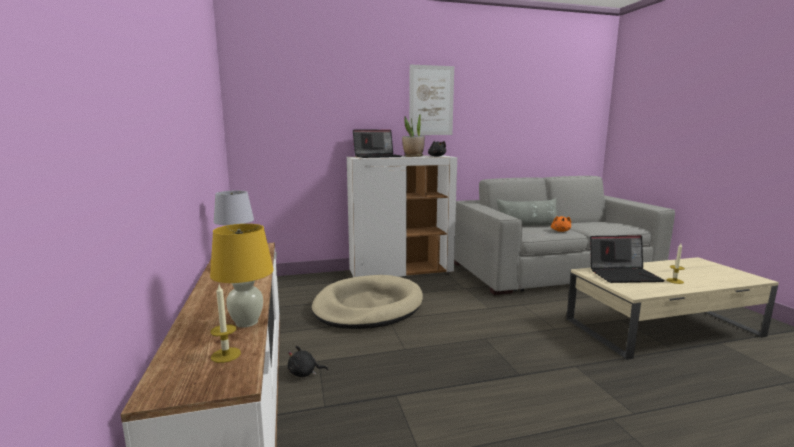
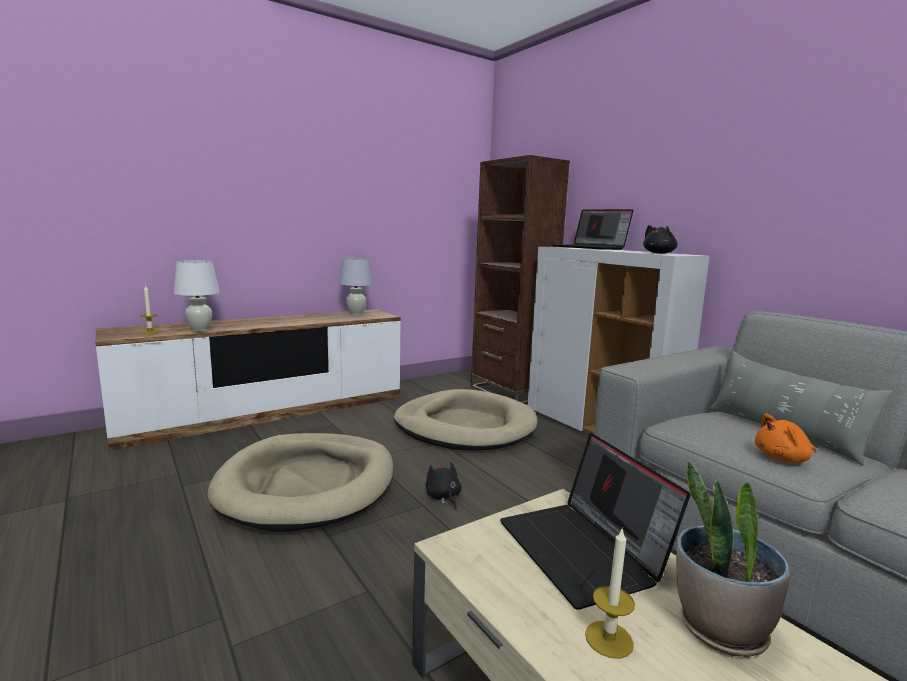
camera: 70 degrees right, 0 degrees up
(247, 322) = (200, 330): yellow table lamp -> white table lamp
(304, 373) = (310, 423): black plush toy -> black plush toy (443, 497)
(314, 281) = (509, 392): none -> brown bookcase
(413, 156) = (631, 251): potted plant -> potted plant (719, 629)
(431, 100) = (706, 156): picture -> none
(442, 380) = (308, 484): none -> beige dog bed

